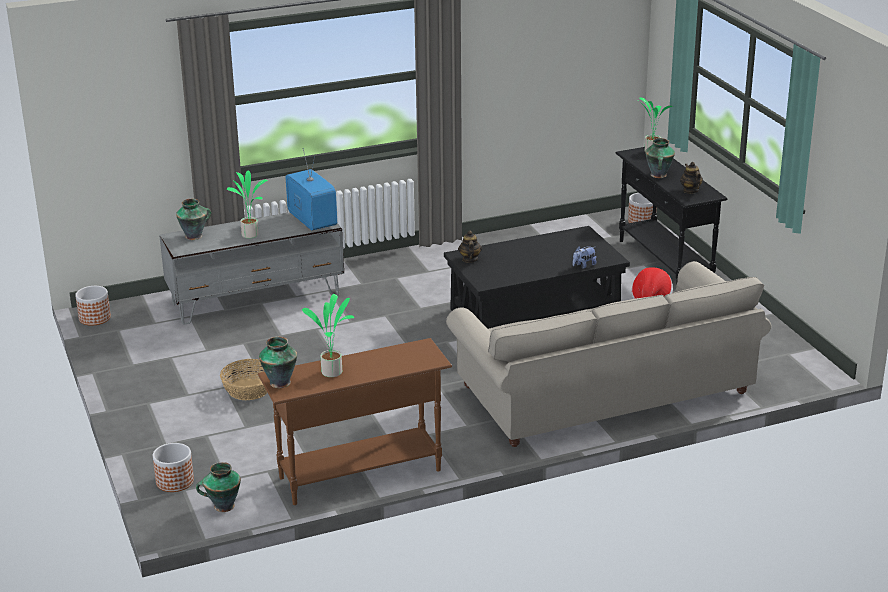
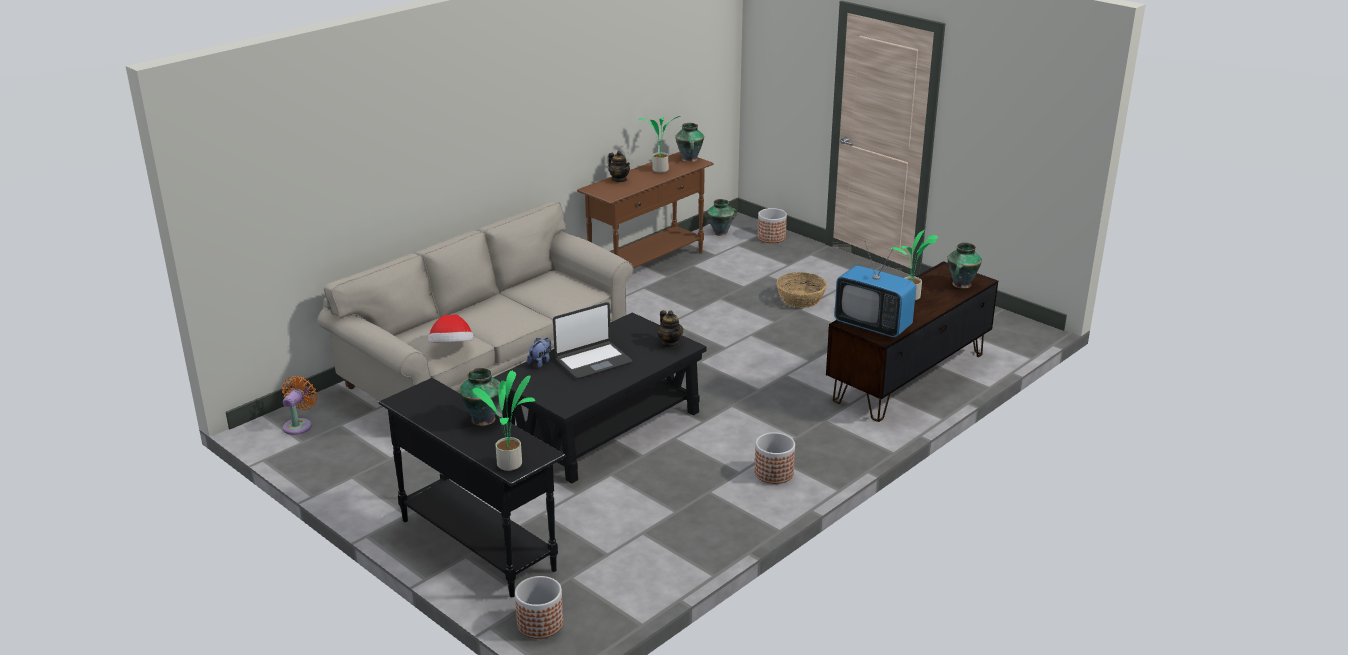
camera: 155 degrees right, 0 degrees up
(94, 318) = (1024, 325): planter -> planter (773, 473)
(256, 299) = (908, 377): grey tv stand -> brown tv stand
(542, 258) = (593, 361): none -> laptop
(690, 190) = (430, 401): teapot -> teapot (619, 179)
(790, 368) = (299, 425): none -> orange fan

